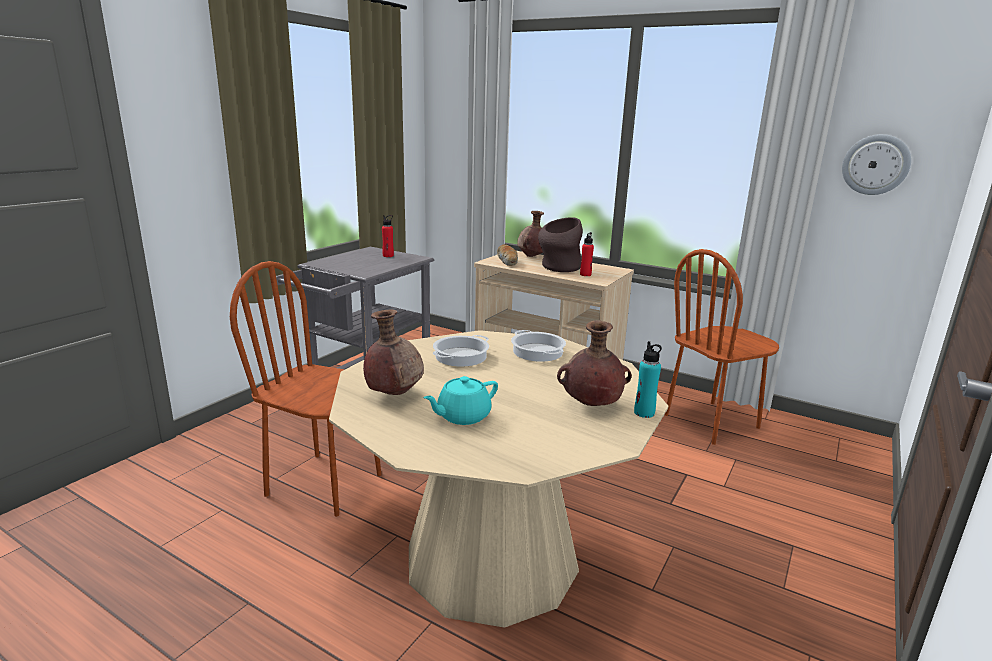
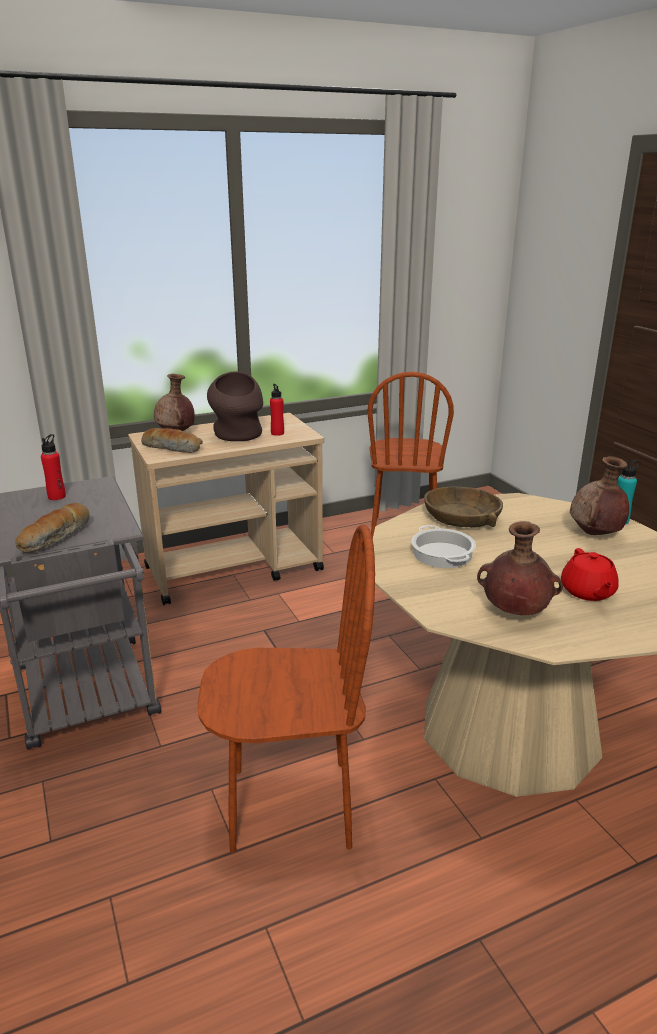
camera: 55 degrees left, 5 degrees up
(325, 484) = (290, 805): brown chair -> brown chair turned 150 degrees counterclockwise
(337, 266) = (56, 537): none -> bread
(462, 416) = (587, 592): turquoise teapot -> red teapot
(538, 352) = (462, 518): cooking pot -> brown bowl
(875, 165) = (457, 266): wall clock -> none

